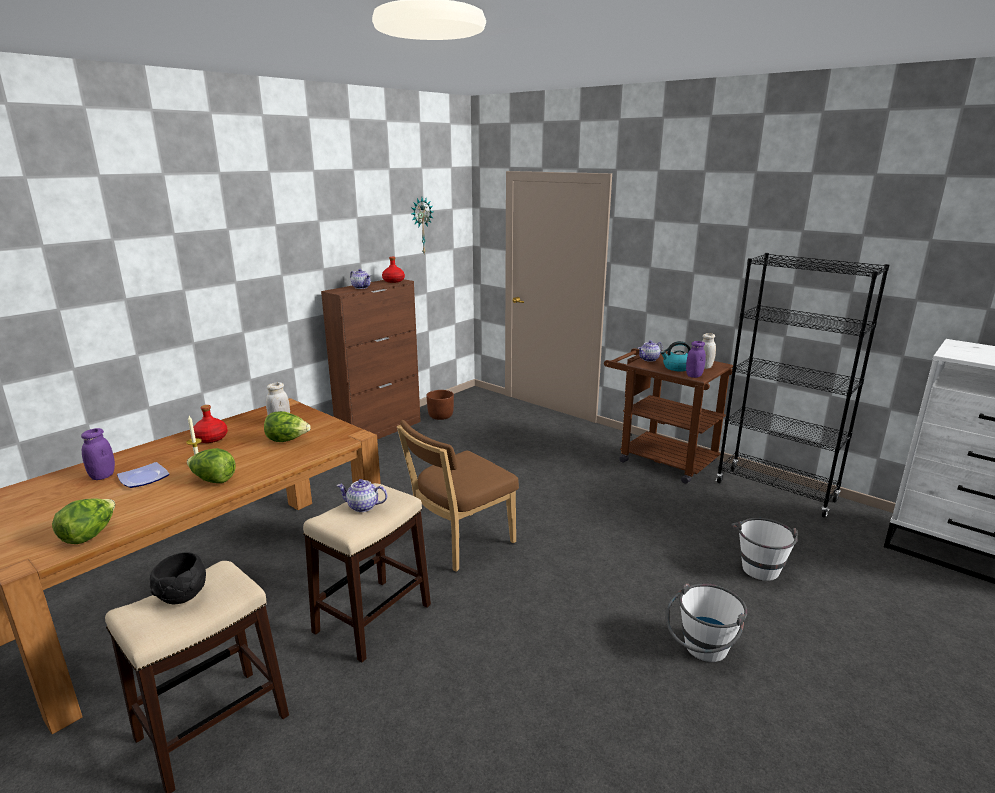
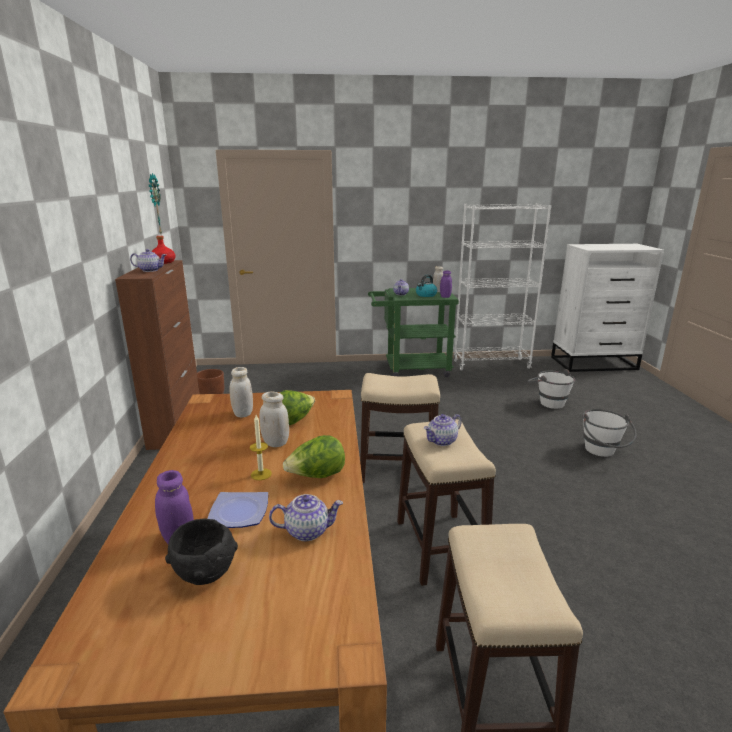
camera: 45 degrees left, 0 degrees up
(90, 535) = (337, 581): lettuce -> none
(140, 505) = (307, 531): none -> teapot
(183, 595) = (497, 568): black bowl -> black bowl (204, 572)
(211, 438) = (207, 452): red bottle -> none
(247, 449) = (276, 443): none -> white jar
(459, 543) = (397, 469): brown chair -> stool
(659, 459) = (410, 369): brown cart -> green cart
(775, 492) = (491, 365): black bookcase -> white bookcase

